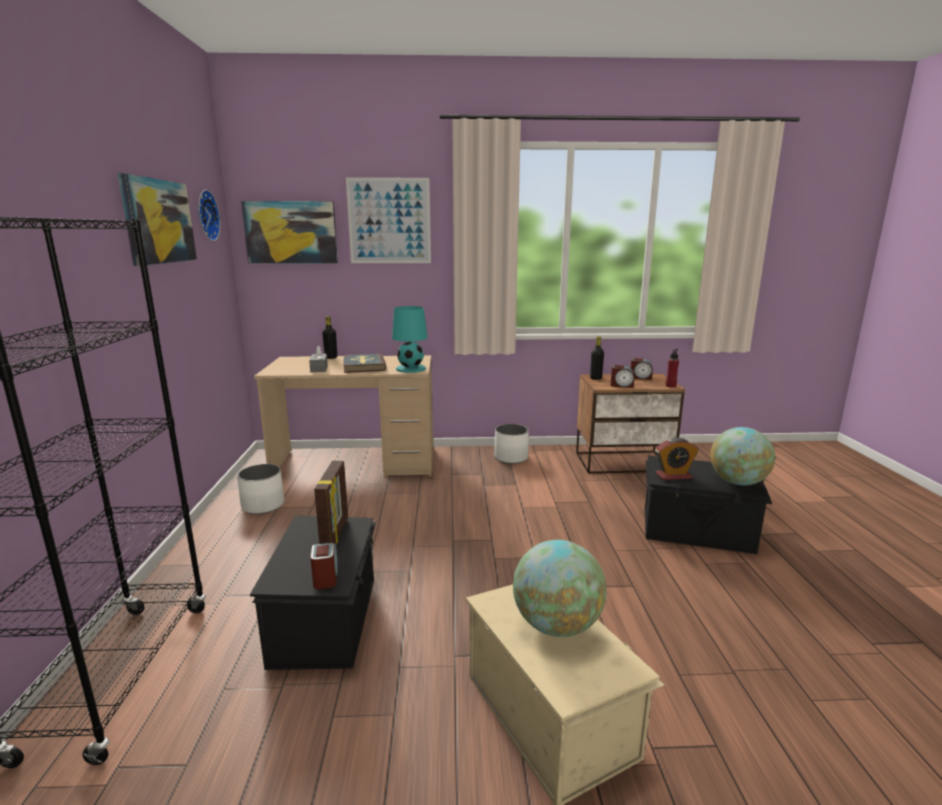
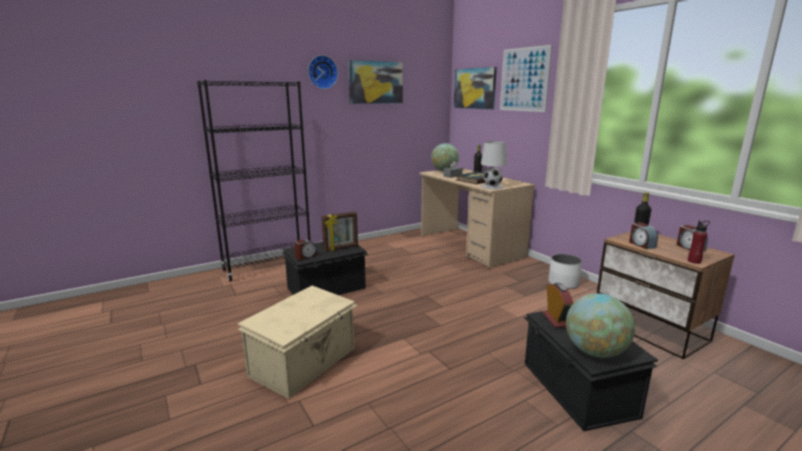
camera: 60 degrees right, 0 degrees up
(205, 215) = (423, 79): wall clock -> wall clock (322, 72)
(262, 505) = (397, 244): white planter -> none
(410, 369) = (492, 187): turquoise table lamp -> white table lamp
(556, 625) = (305, 310): globe -> globe (444, 171)
(673, 476) = (556, 320): alarm clock -> alarm clock turned 150 degrees counterclockwise

